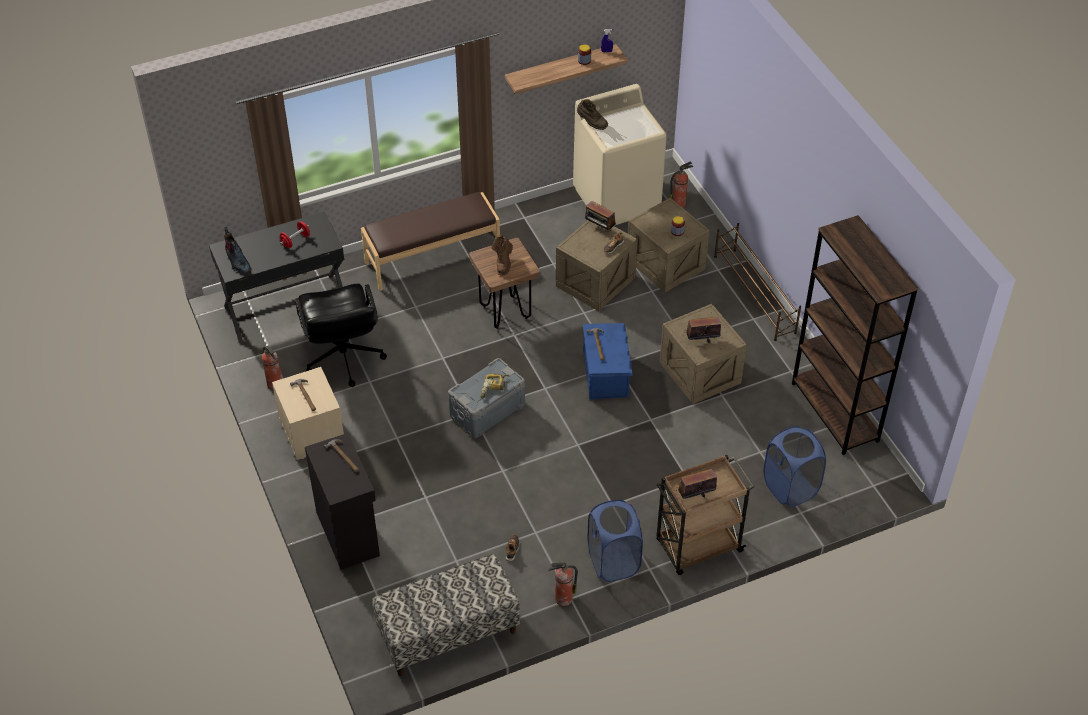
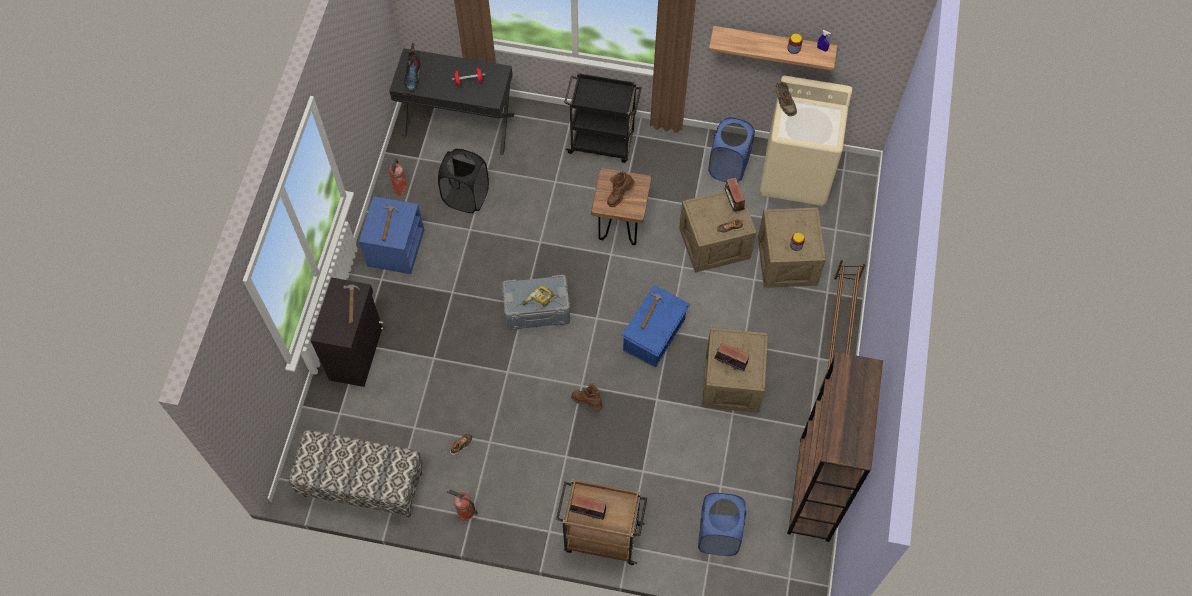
camera: 35 degrees right, 15 degrees up
(311, 431) = (395, 247): beige nightstand -> blue nightstand
(343, 358) = (466, 197): black office chair -> black laundry basket
(432, 257) = (602, 143): brown bench -> black cart
(594, 454) = (587, 402): none -> brown boot
(613, 561) = (527, 506): blue laundry basket -> blue laundry basket (728, 166)
(679, 204) = (846, 208): fire extinguisher -> none

